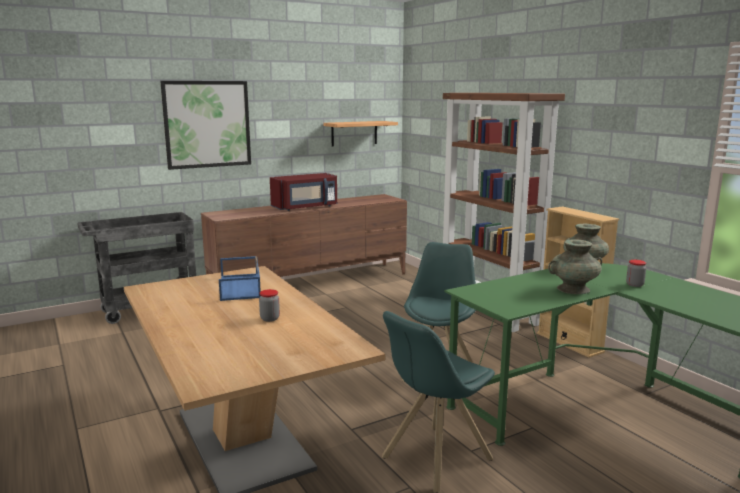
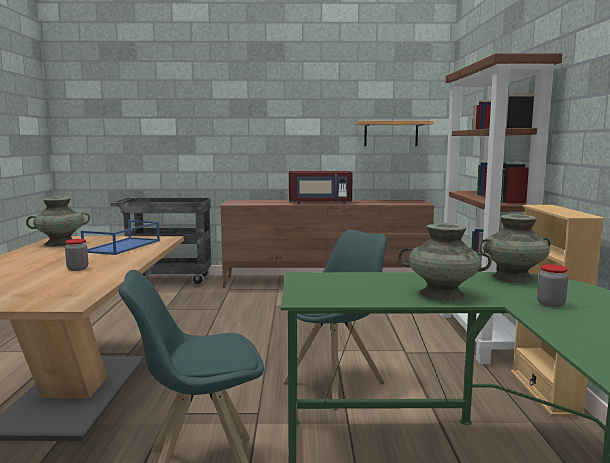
camera: 30 degrees right, 5 degrees down
(165, 294) = (61, 243): none -> turquoise vase
(207, 124) = (238, 120): picture -> none

